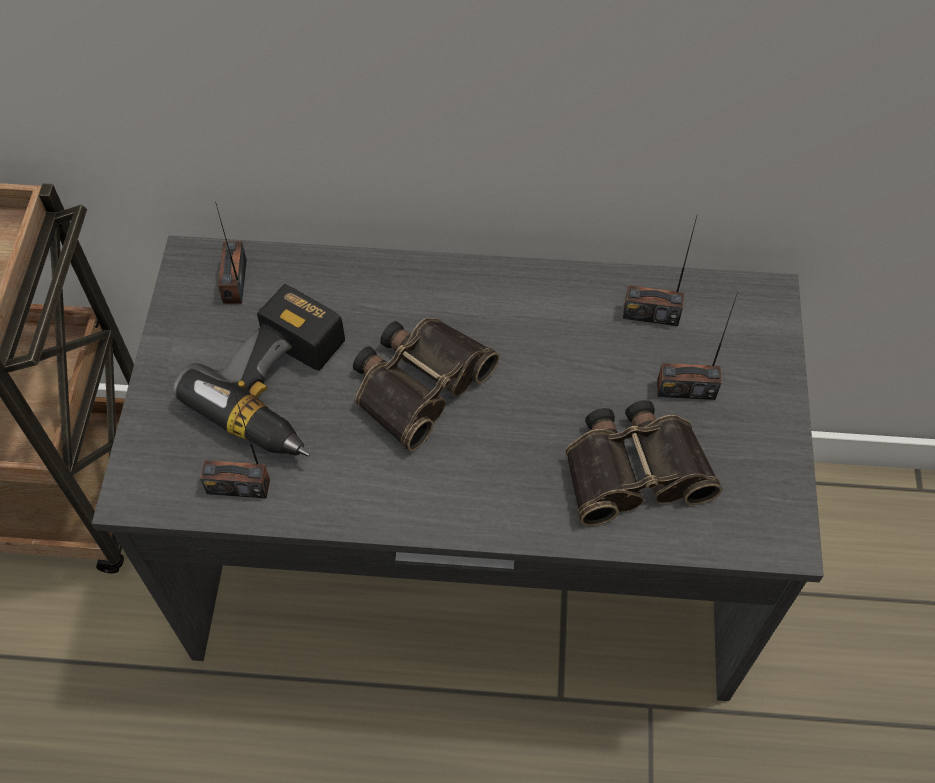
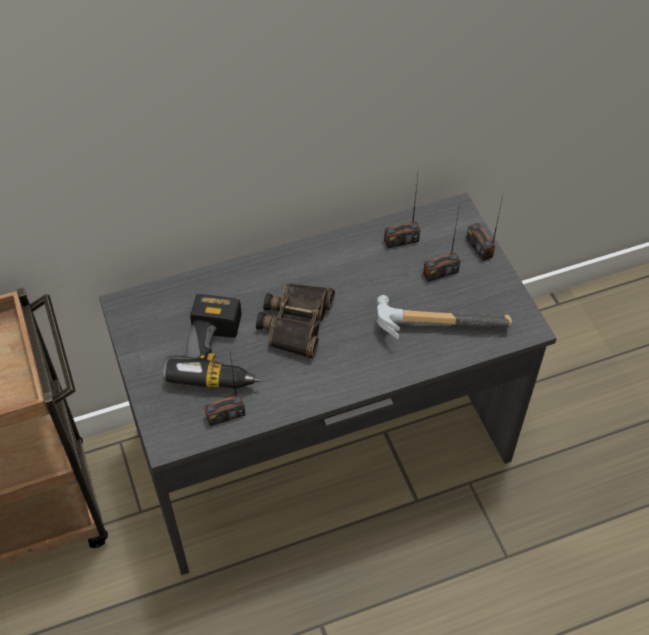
camera: 25 degrees left, 5 degrees down
(235, 281) = (156, 307): radio -> radio (479, 247)
(634, 468) = (435, 322): binoculars -> hammer

